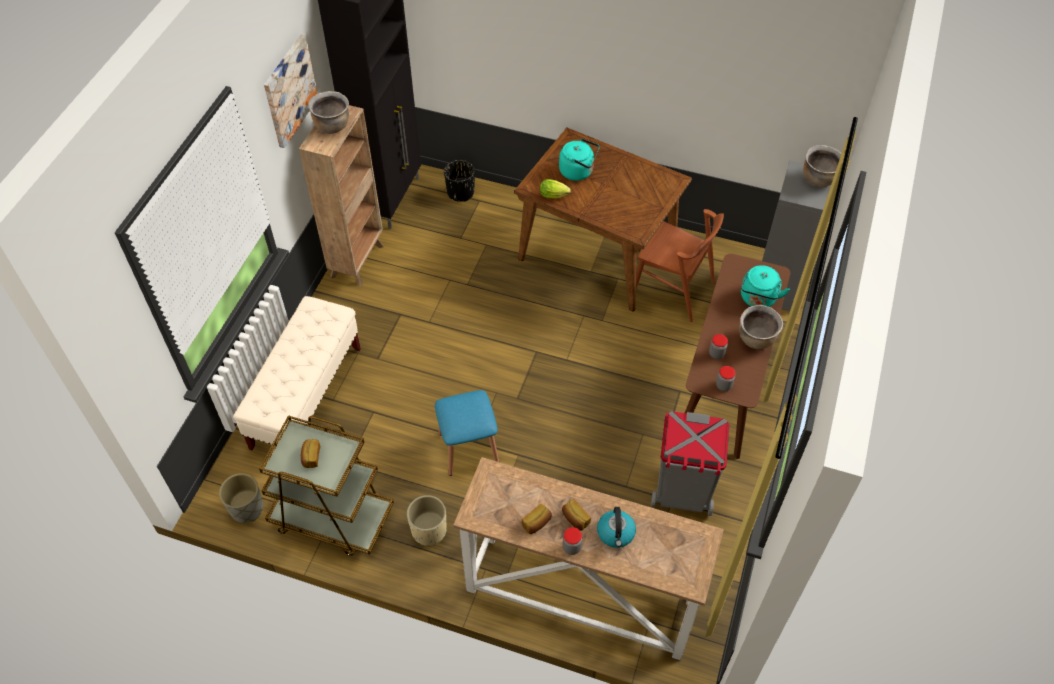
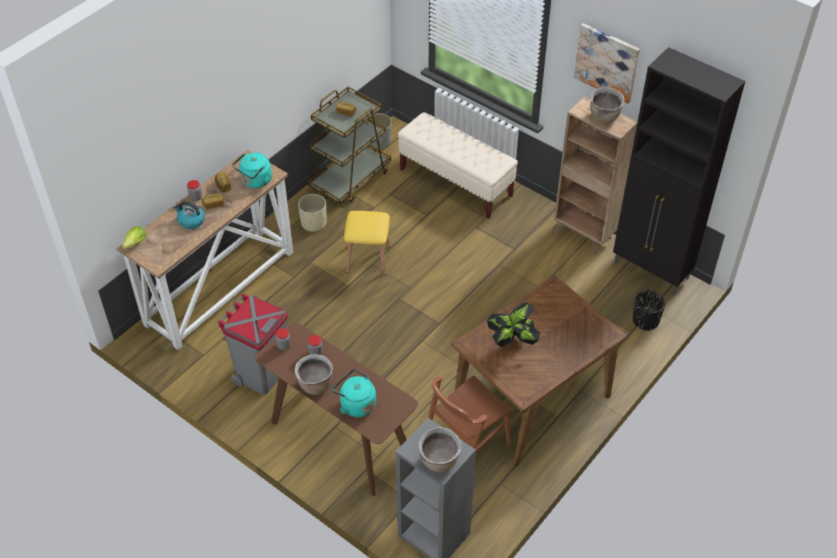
camera: 110 degrees right, 5 degrees down
(468, 448) = (368, 259): blue stool -> yellow stool
(555, 195) = (537, 300): lettuce -> lettuce (134, 244)
(578, 171) = (562, 325): turquoise kettle -> turquoise kettle (255, 181)
(617, 201) = (512, 342): none -> potted plant

